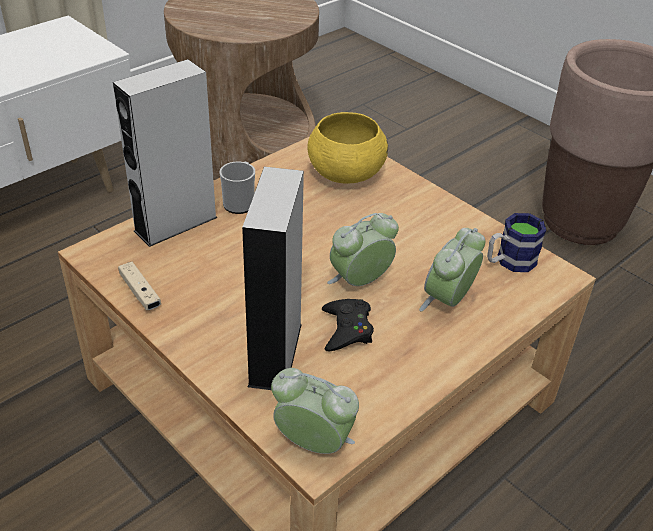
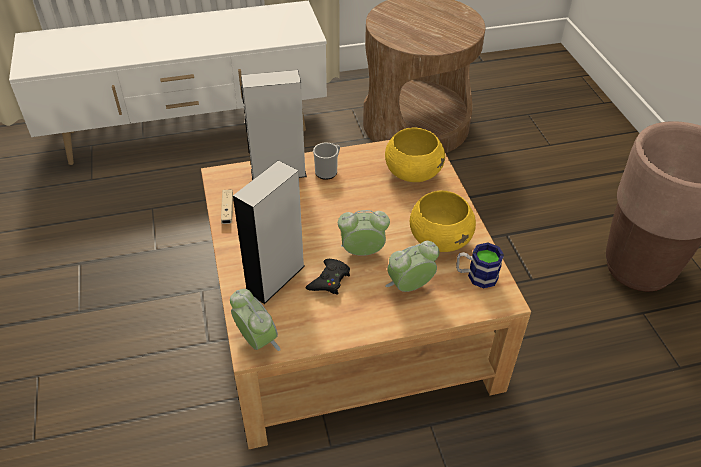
camera: 30 degrees right, 5 degrees up
(436, 236) = (440, 239): none -> yellow bowl

